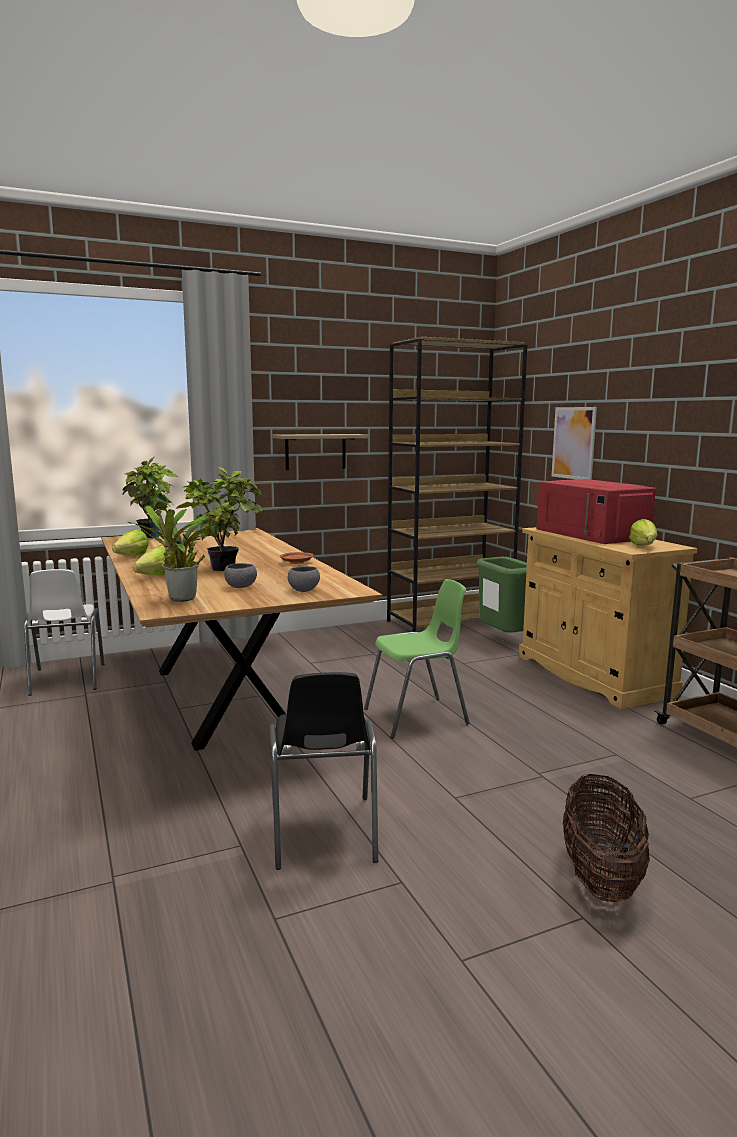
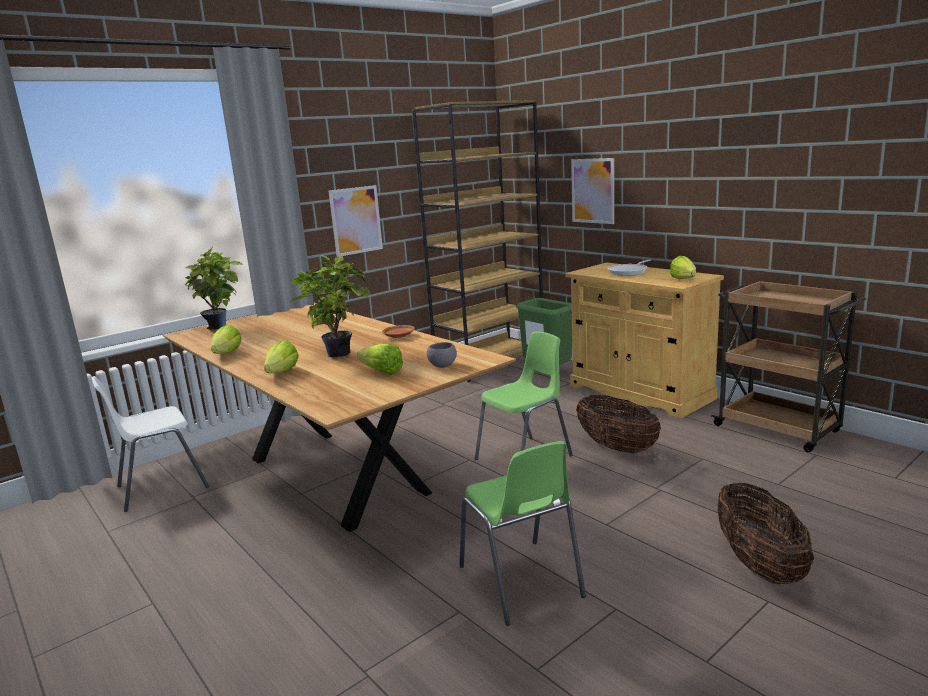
camera: 15 degrees left, 5 degrees up
(66, 680) = (161, 487): white chair -> white chair turned 90 degrees clockwise
(181, 600) = (339, 395): potted plant -> none
(240, 587) = (379, 371): grey bowl -> lettuce
(315, 451) = (356, 220): shelf -> picture
(322, 832) = (521, 582): black chair -> green chair
(524, 725) = (616, 447): none -> basket
(592, 534) = (629, 272): red microwave -> frying pan

